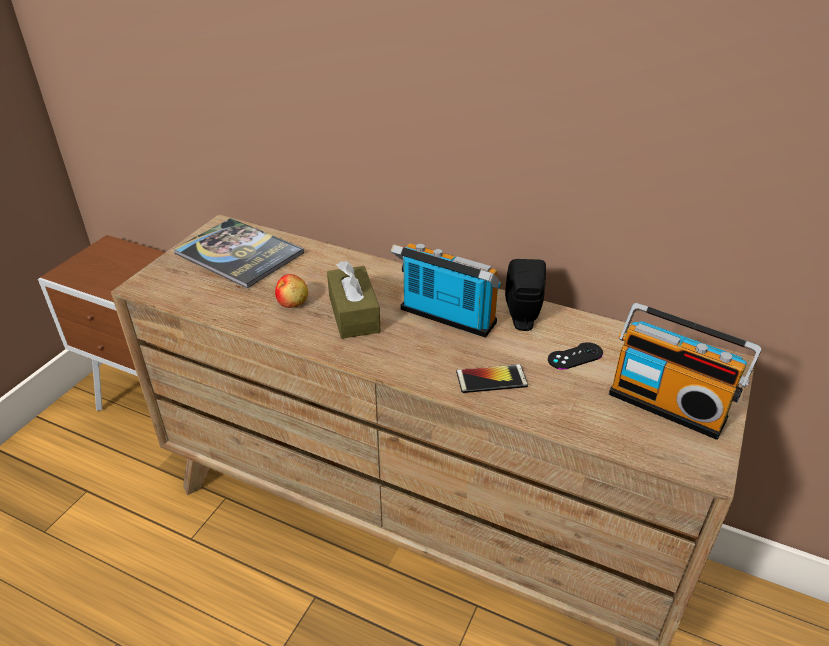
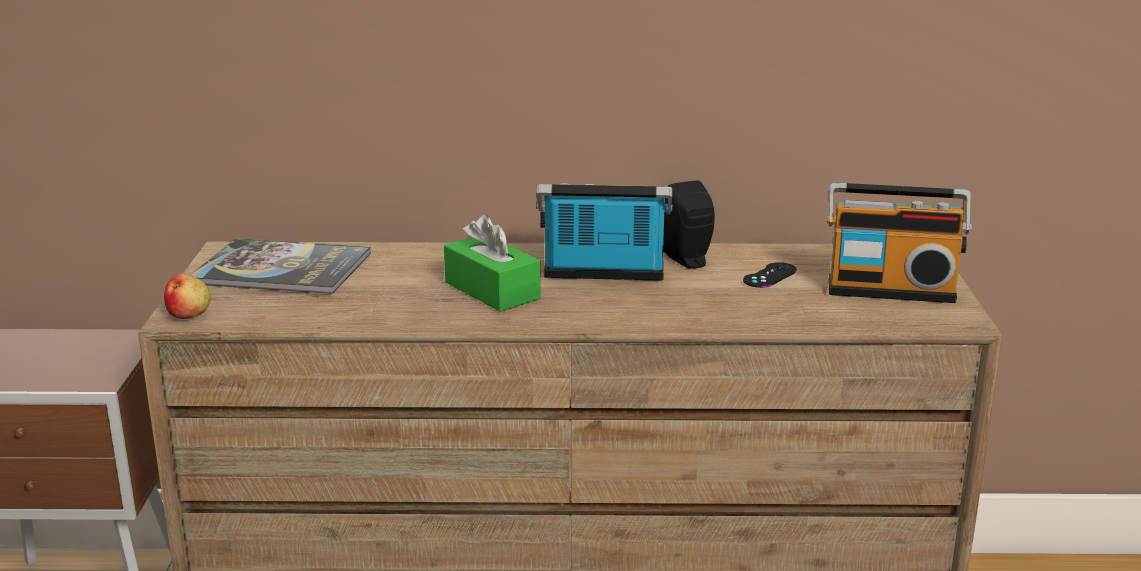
camera: 25 degrees left, 15 degrees down
(293, 302) = (405, 295): apple -> apple (189, 314)
(354, 314) = (492, 290): brown tissue box -> green tissue box
(491, 379) = (702, 308): phone -> none

